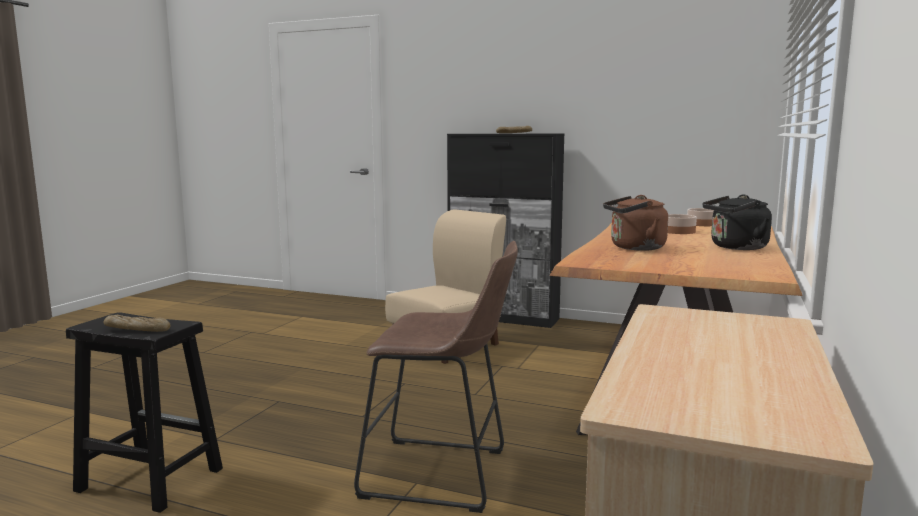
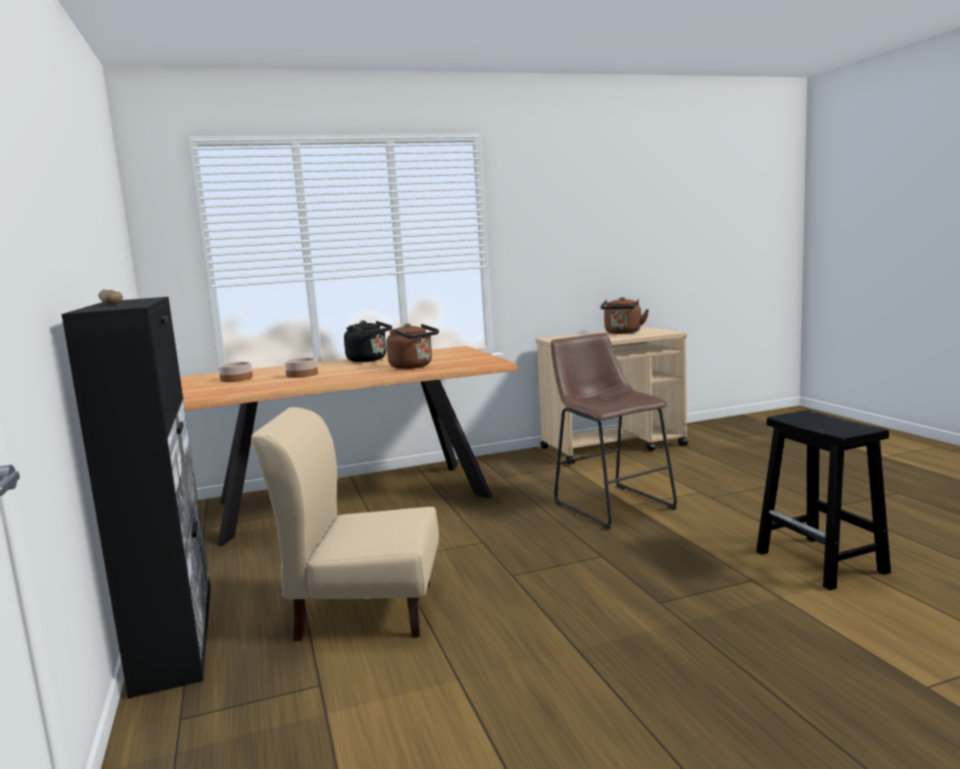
camera: 130 degrees left, 0 degrees up
(137, 329) = (821, 417): bread -> none
(738, 377) = (622, 333): none -> brown kettle

